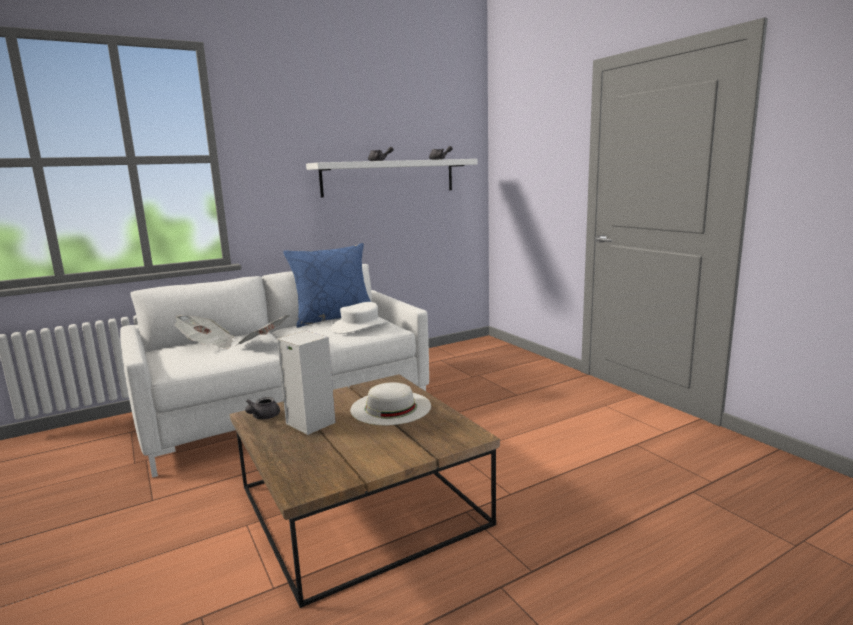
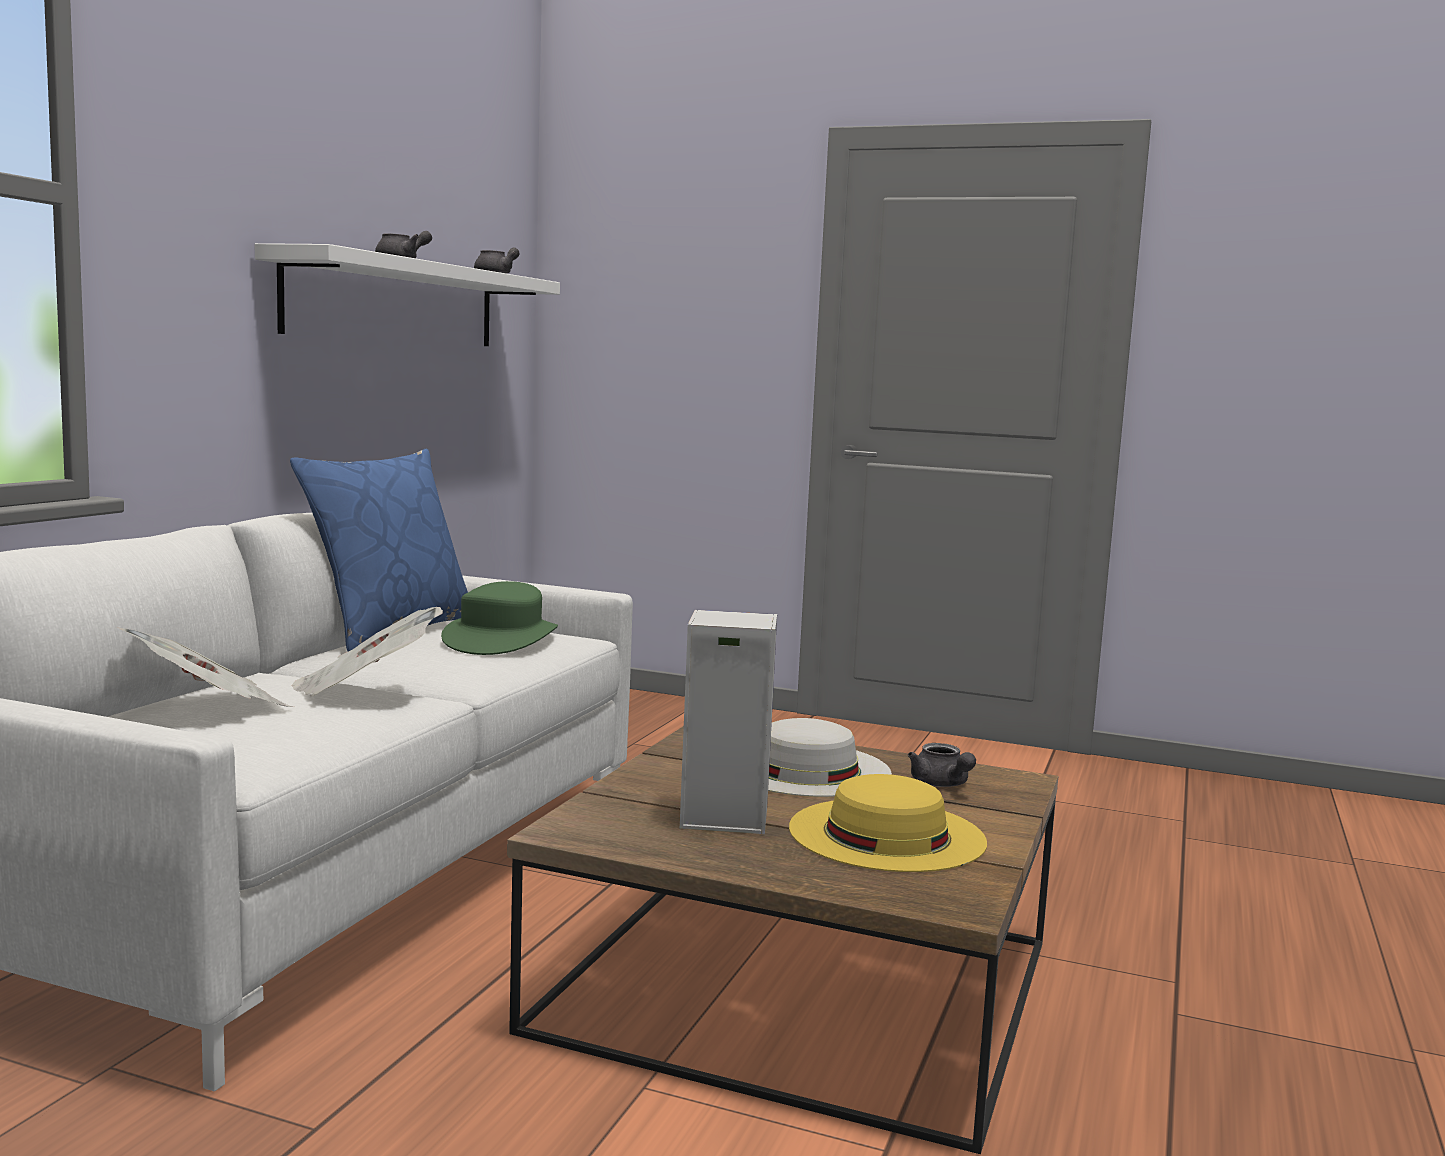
camera: 40 degrees left, 5 degrees down
(262, 417) = (602, 829): grey teapot -> grey teapot (942, 784)
(350, 448) = (886, 834): none -> yellow hat
(360, 326) = (501, 639): white hat -> green hat

